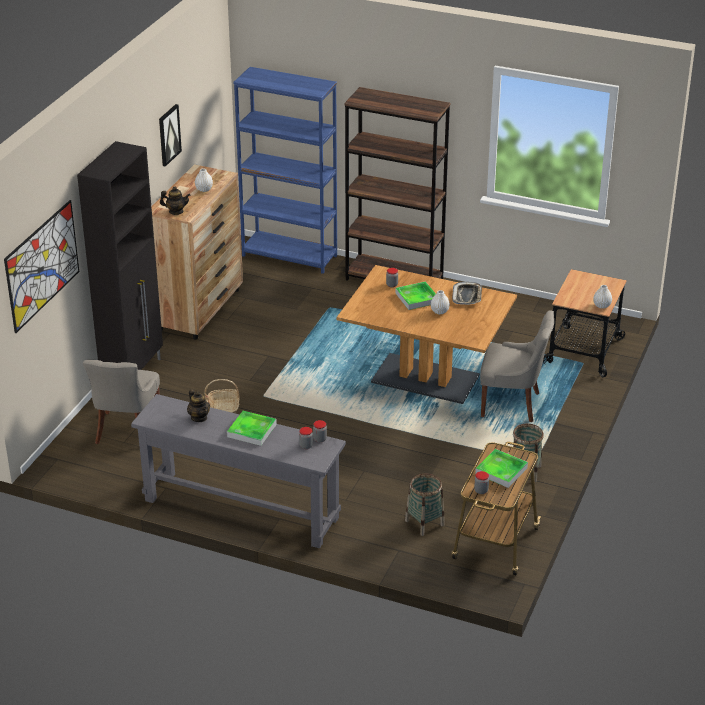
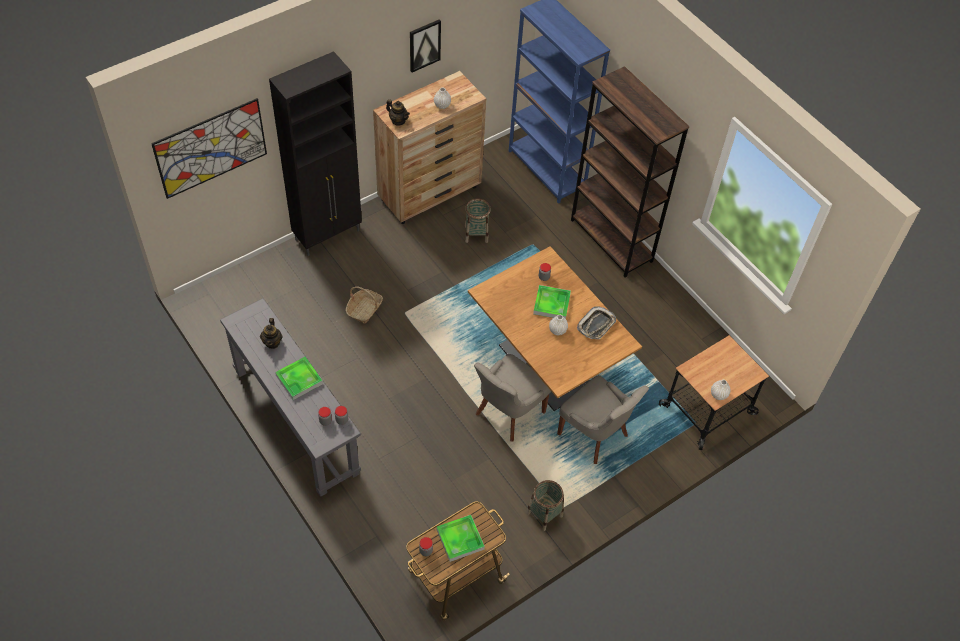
camera: 30 degrees right, 20 degrees up
(126, 431) = (277, 292): grey chair -> grey chair (508, 413)
(424, 523) = (419, 520): basket -> basket (476, 234)

